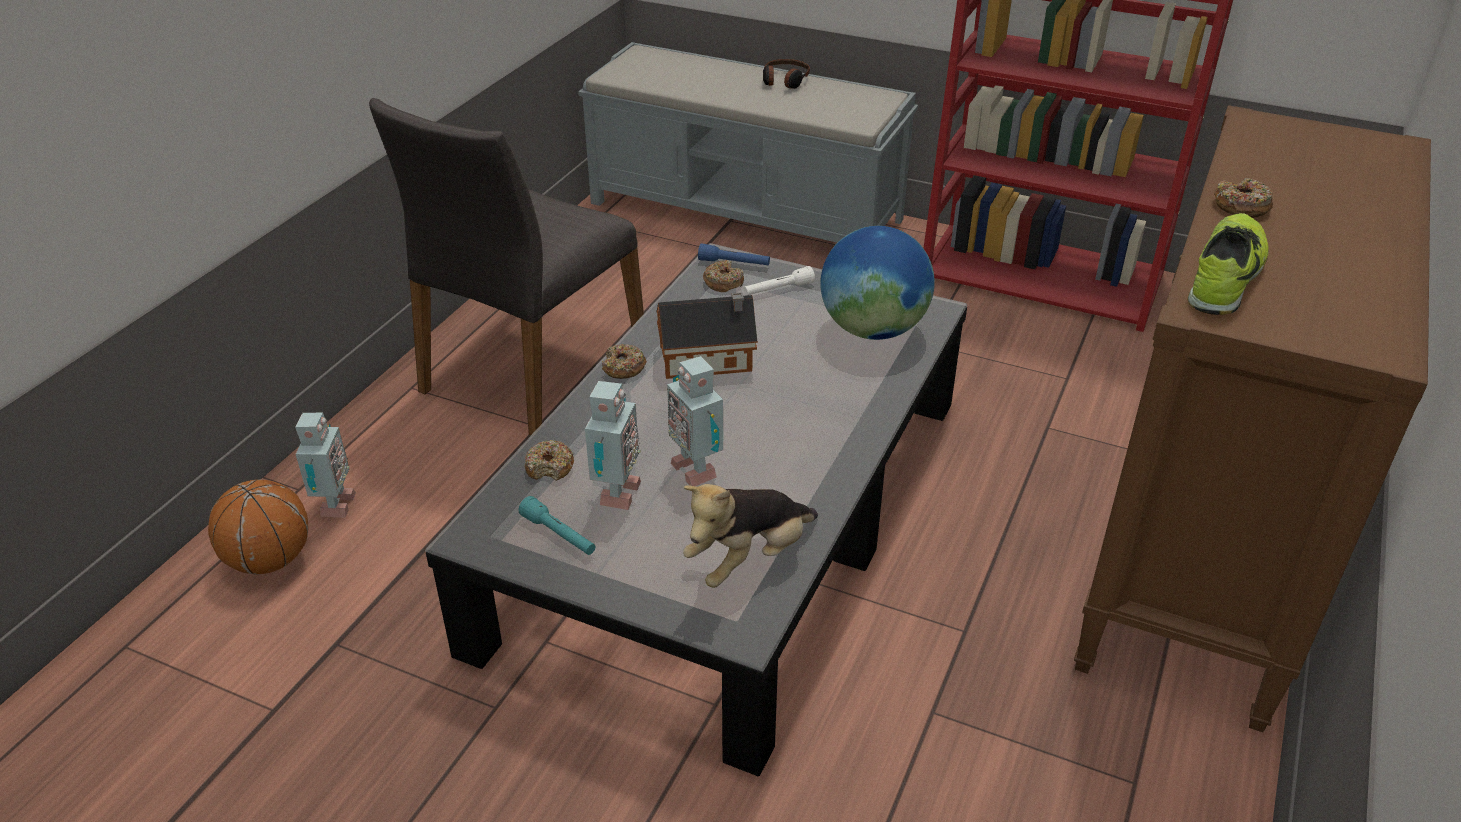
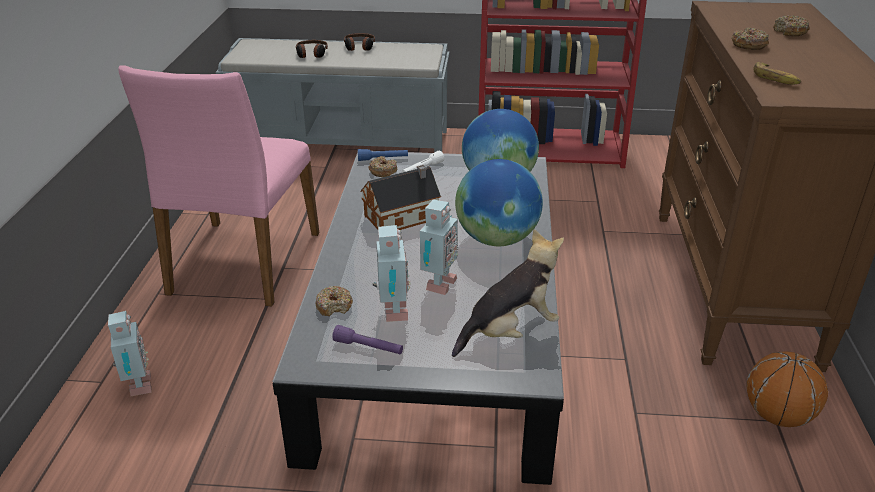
camera: 20 degrees left, 5 degrees down
(270, 560) = (103, 437): basketball -> basketball (777, 416)
(530, 368) = (242, 263): grey chair -> pink chair
(559, 535) = (368, 347): turquoise flashlight -> purple flashlight
(623, 368) = (347, 234): donut -> donut (790, 32)
(696, 468) = (438, 285): toy robot -> toy robot turned 105 degrees counterclockwise
(712, 83) = (311, 54): none -> headphones
(749, 559) = (510, 331): plush toy -> plush toy turned 150 degrees counterclockwise
(814, 419) = (496, 239): none -> globe
(1225, 276) = (775, 78): shoe -> banana

